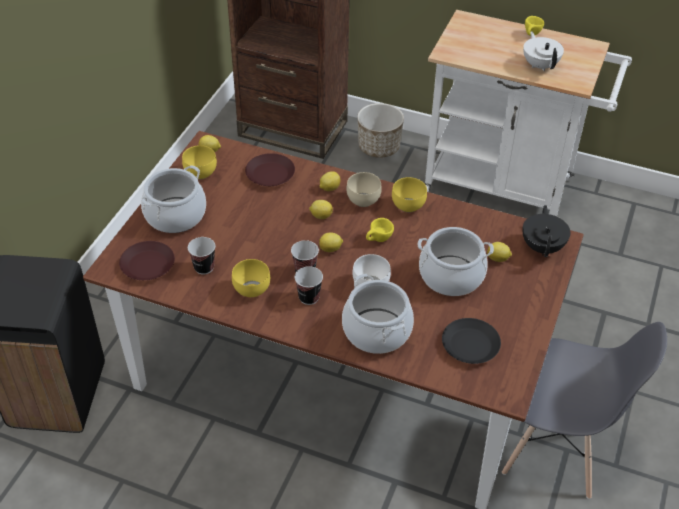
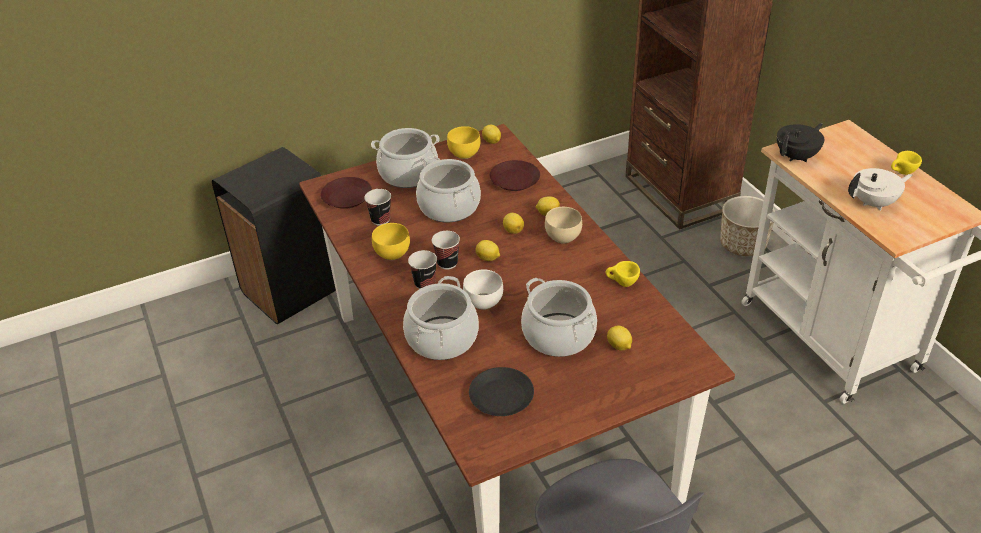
camera: 45 degrees right, 5 degrees down
(247, 225) = (449, 207): none -> cooking pot
(378, 240) = (534, 273): yellow cup -> yellow cup (621, 284)
(407, 205) = (596, 260): yellow bowl -> none
(540, 65) = (874, 203): white teapot -> white teapot turned 45 degrees clockwise
(543, 247) = (676, 361): black teapot -> black teapot (797, 156)

